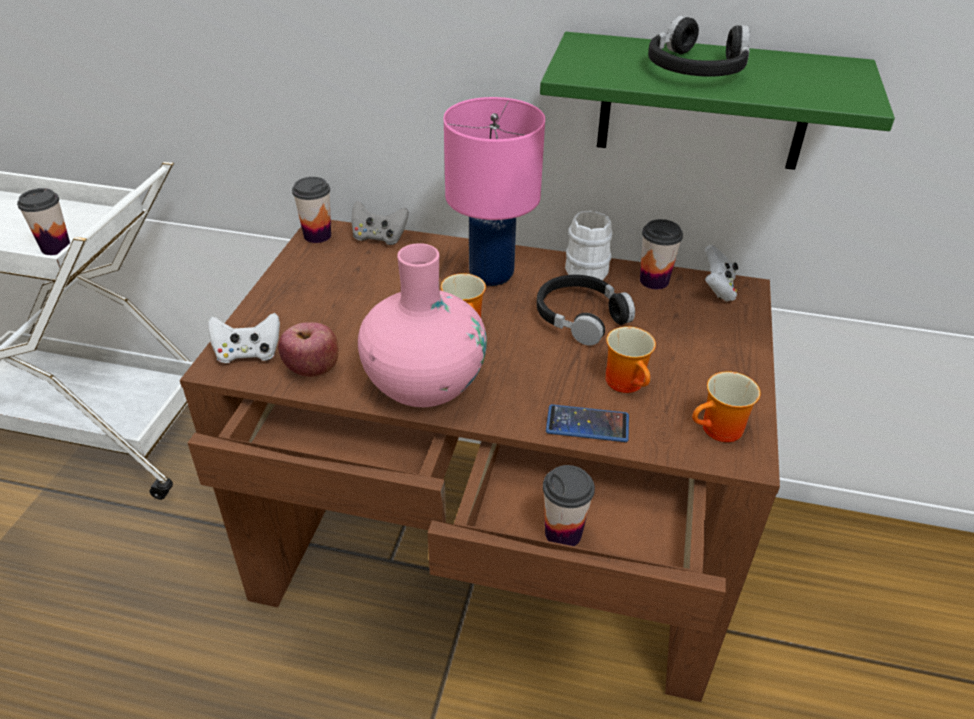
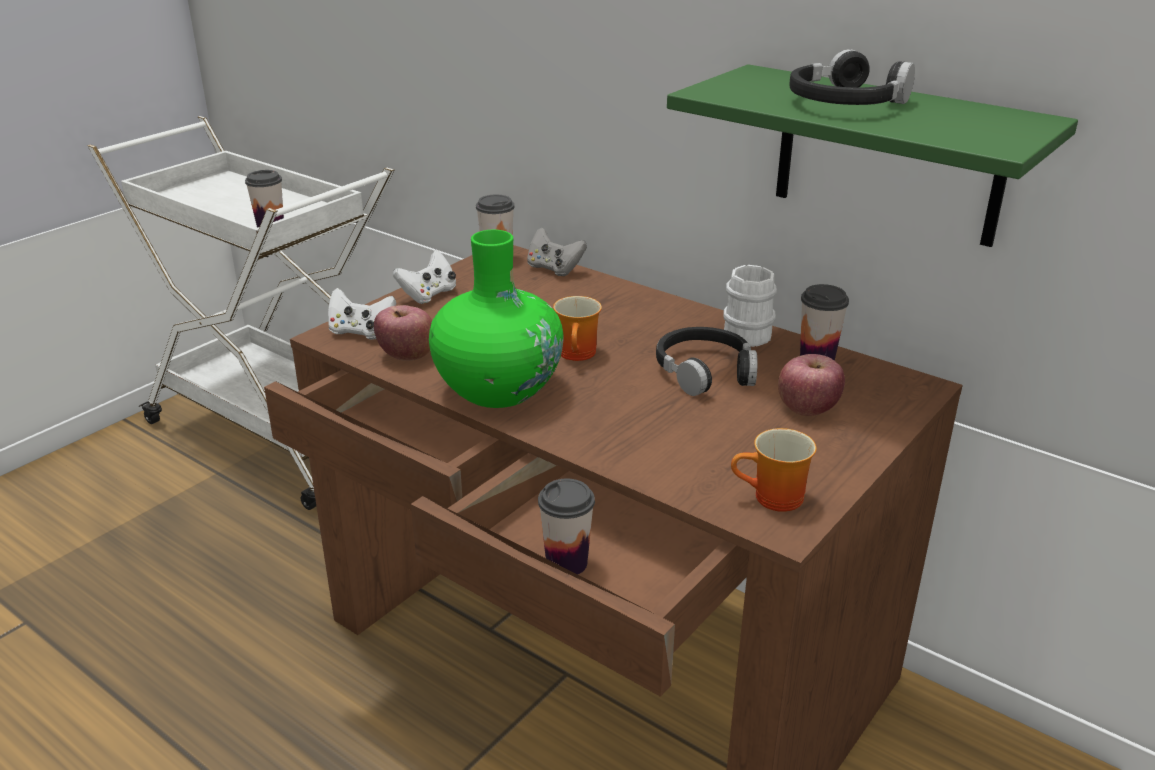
camera: 25 degrees right, 10 degrees down
(424, 384) = (498, 389): pink vase -> green vase
(489, 274) = (638, 318): pink table lamp -> none
(587, 424) = (632, 458): phone -> none
(629, 383) = (708, 436): mug -> none
(682, 333) = (807, 409): none -> apple
(717, 289) = (887, 380): white game controller -> white game controller (428, 295)

